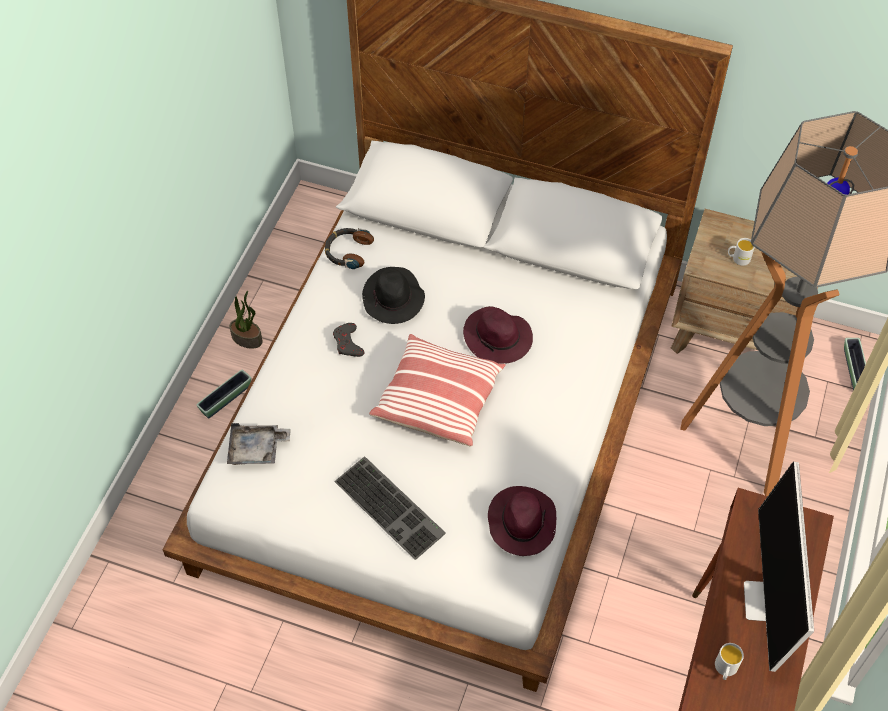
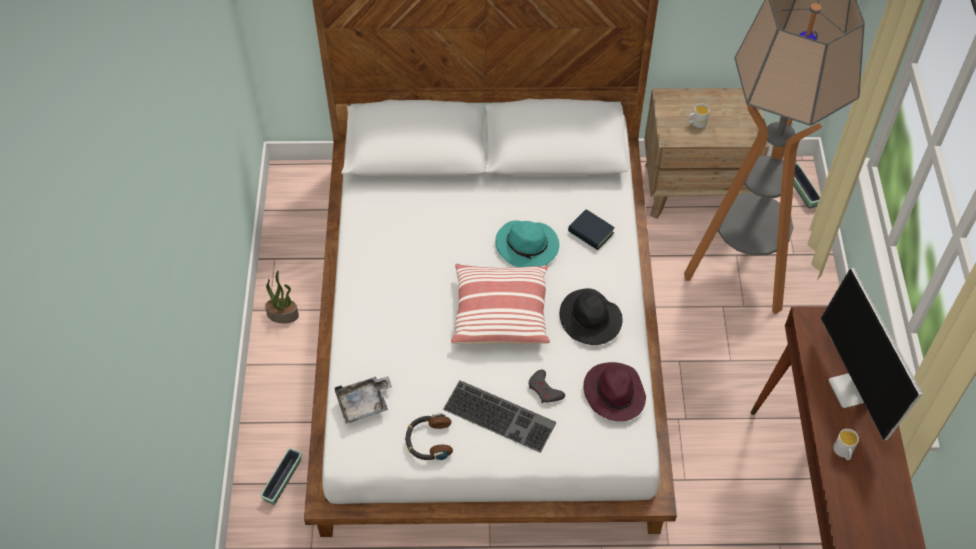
camera: 20 degrees left, 0 degrees up
(226, 399) = (287, 374): planter -> planter (283, 480)
(348, 251) = (365, 209): headphones -> headphones (429, 441)
(348, 343) = (401, 288): grey game controller -> grey game controller (545, 390)
(393, 299) = (424, 239): black hat -> black hat (591, 320)
(498, 338) = (528, 246): purple hat -> turquoise hat
(572, 344) = (590, 233): none -> book

